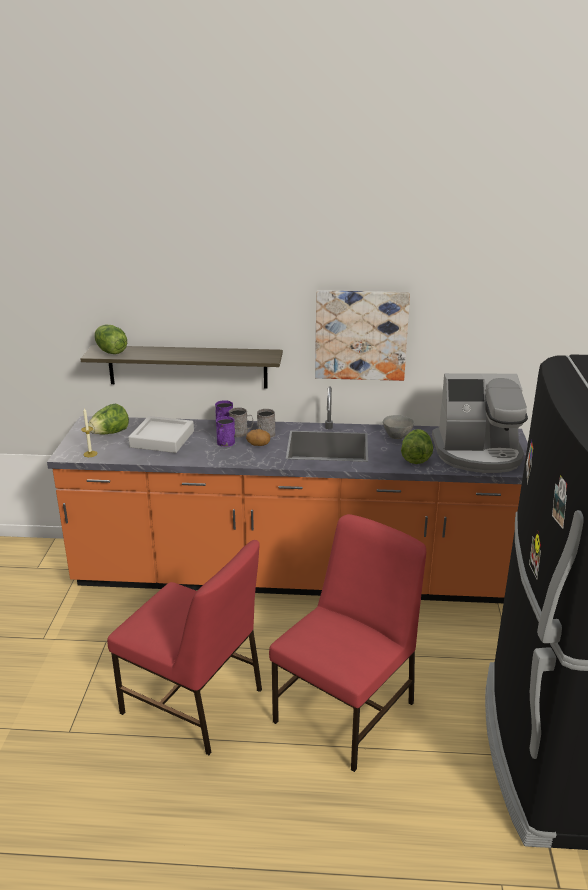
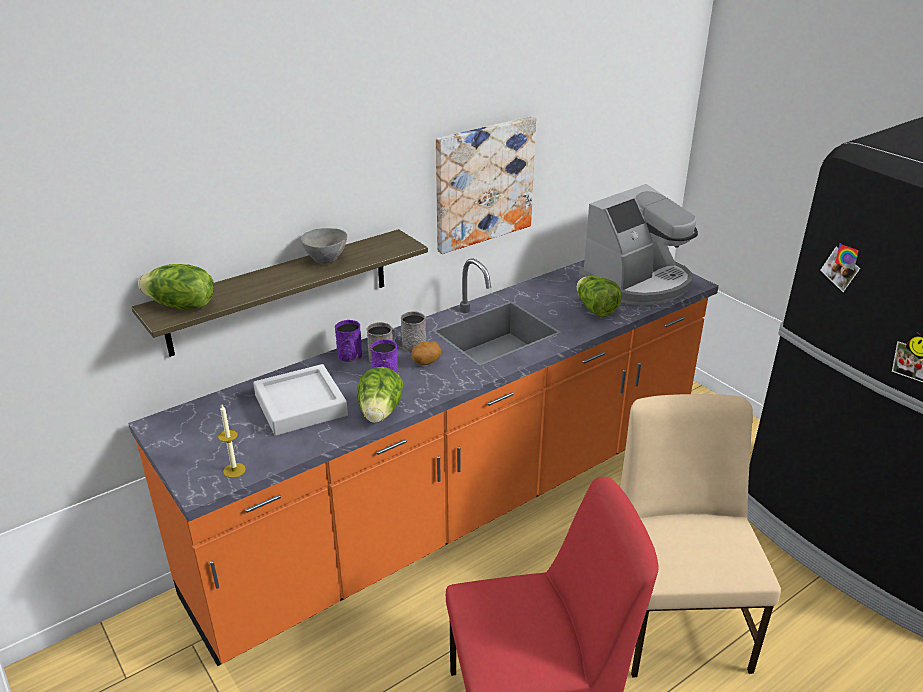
camera: 40 degrees left, 5 degrees up
(110, 433) = (216, 429): lettuce -> lettuce (380, 413)
(347, 711) = (676, 617): red chair -> beige chair
(397, 436) = (545, 294): grey bowl -> grey bowl (326, 260)

